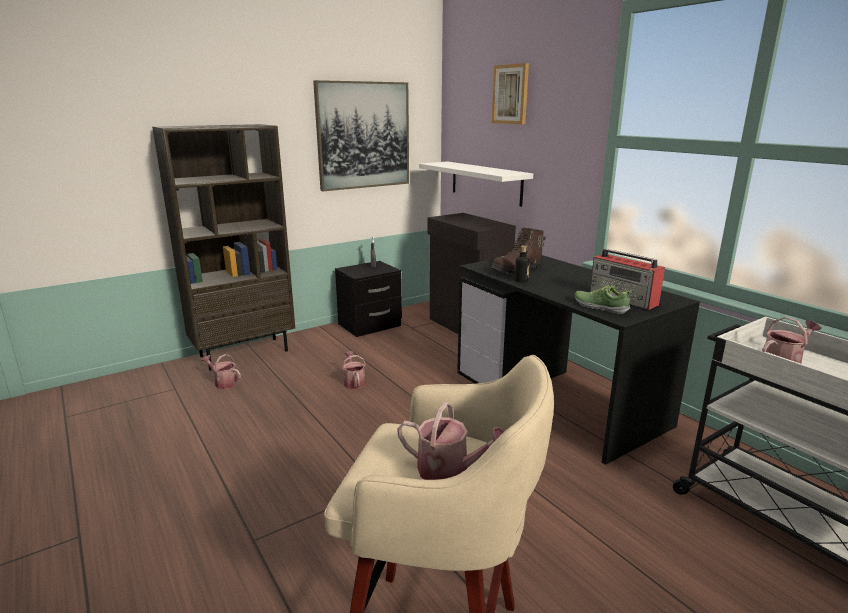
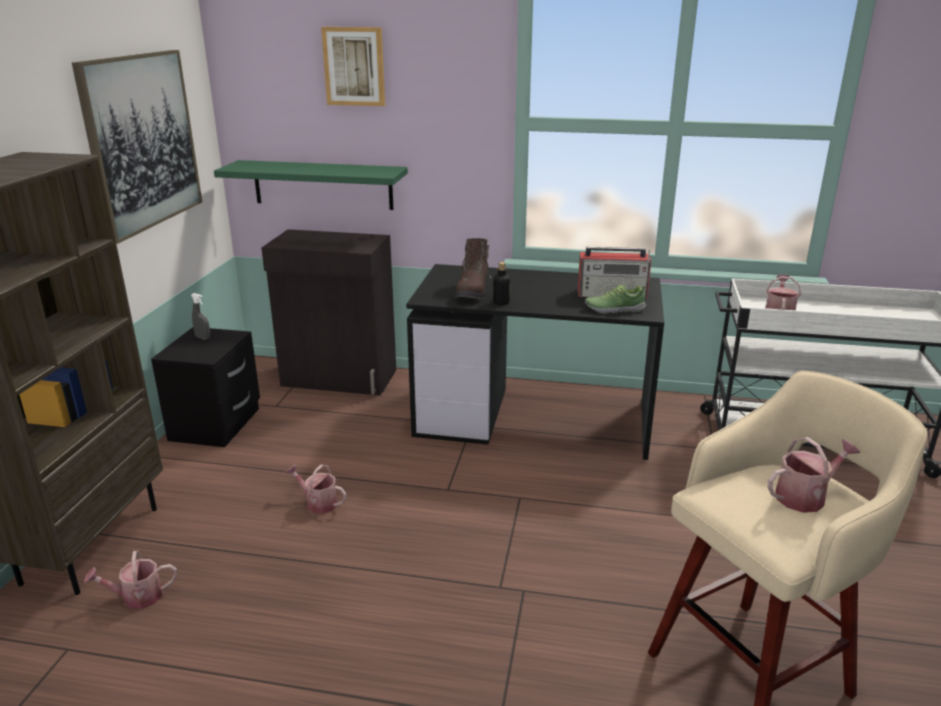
camera: 45 degrees left, 5 degrees up
(486, 183) = (322, 184): white shelf -> green shelf

